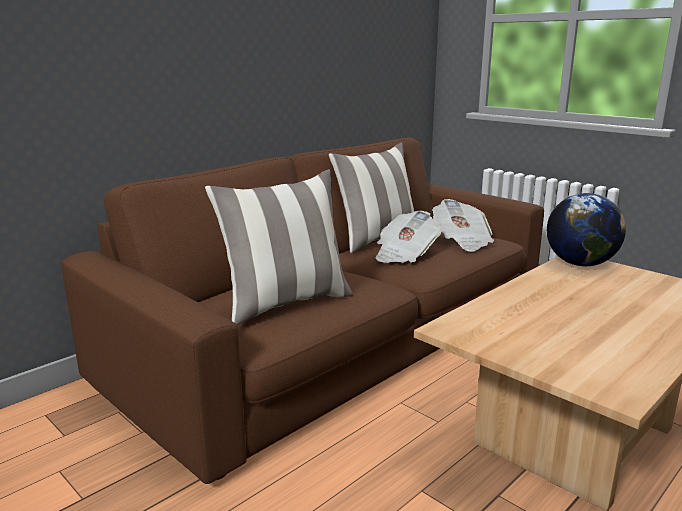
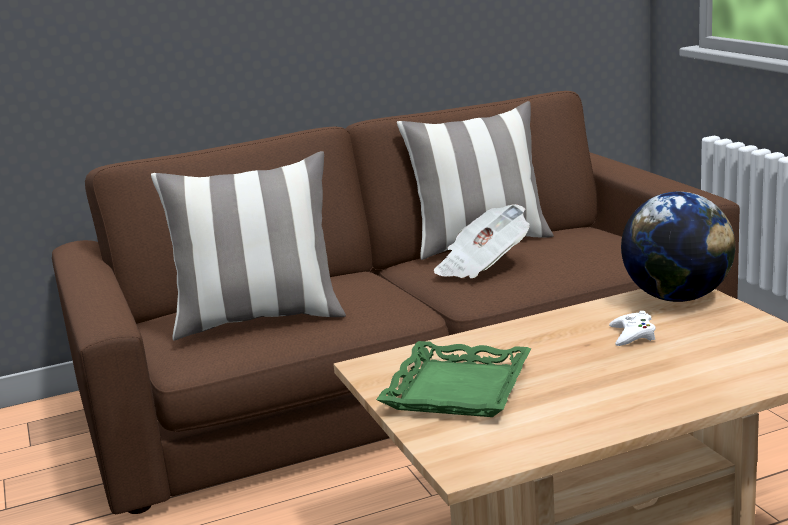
camera: 25 degrees right, 0 degrees up
(461, 241) = (582, 252): newspaper -> none
(531, 338) = (456, 389): none -> green tray
(590, 289) = (632, 335): none -> white game controller

